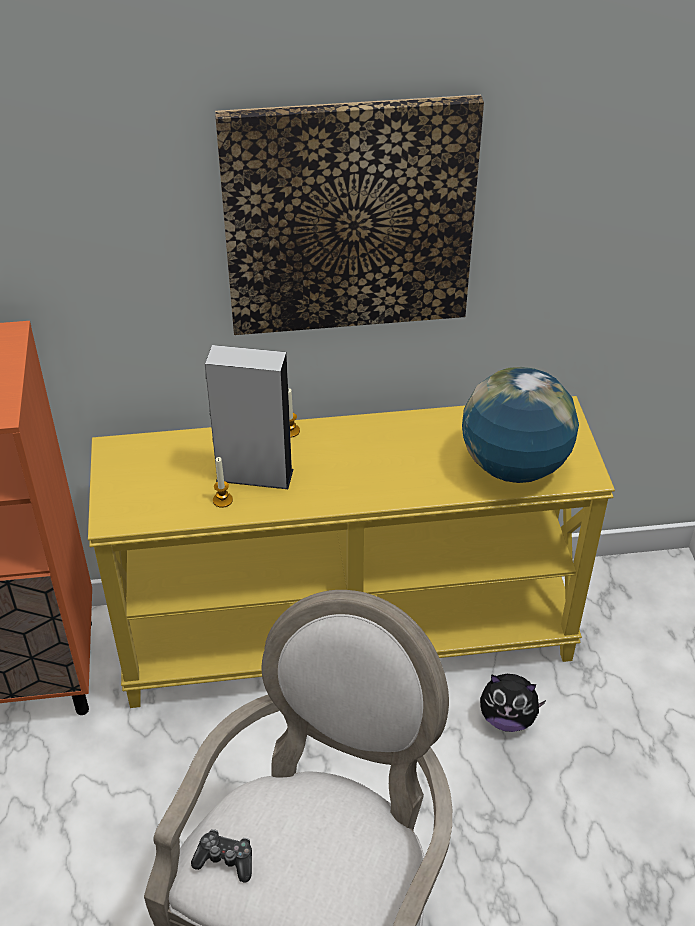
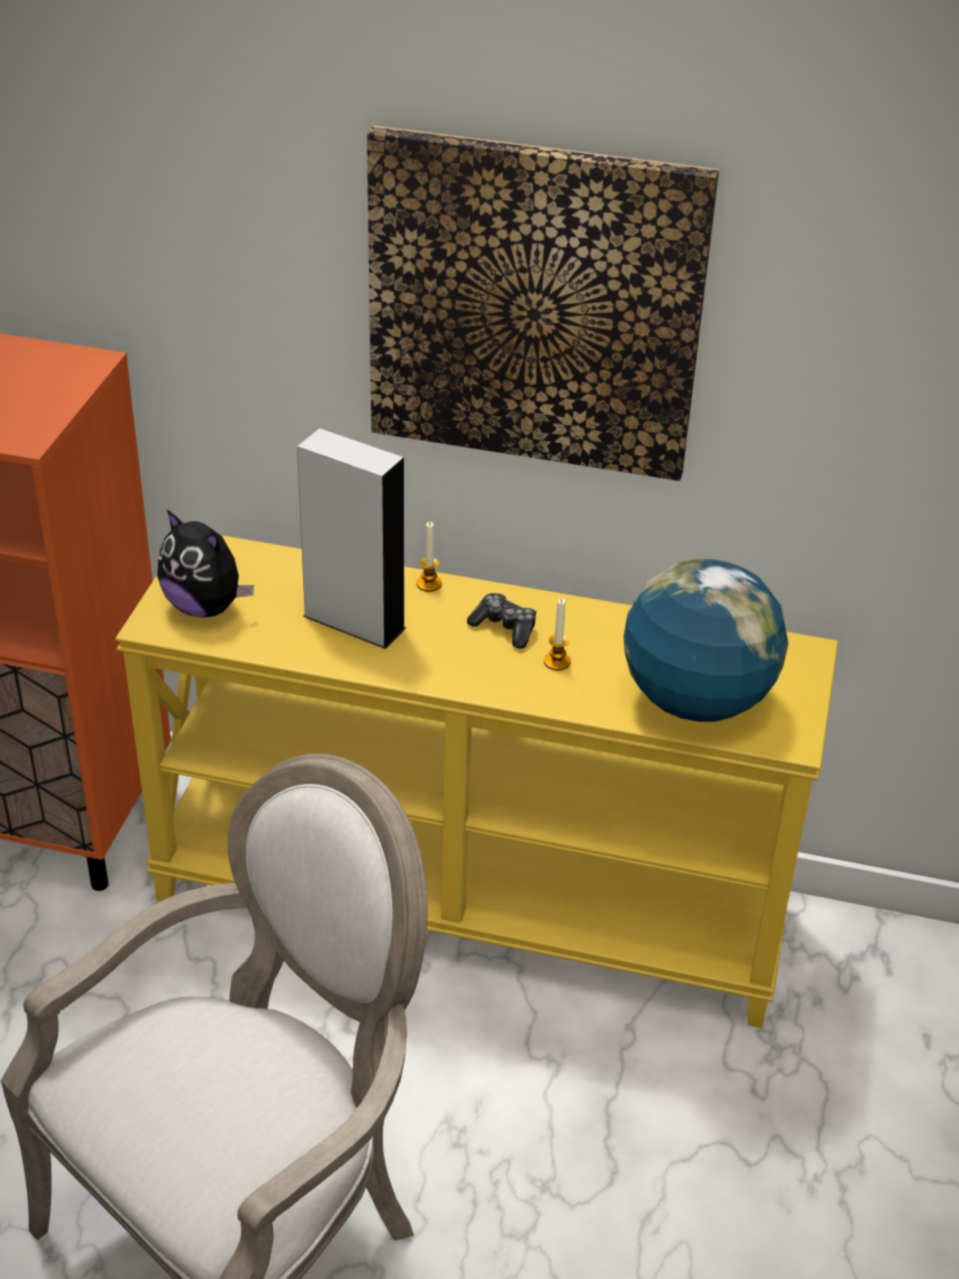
camera: 20 degrees right, 5 degrees down
(222, 500) = (298, 639): candle -> candle (557, 662)
(225, 859) = (108, 1067): game controller -> game controller (505, 628)
(507, 718) = (632, 1071): plush toy -> plush toy (205, 607)

